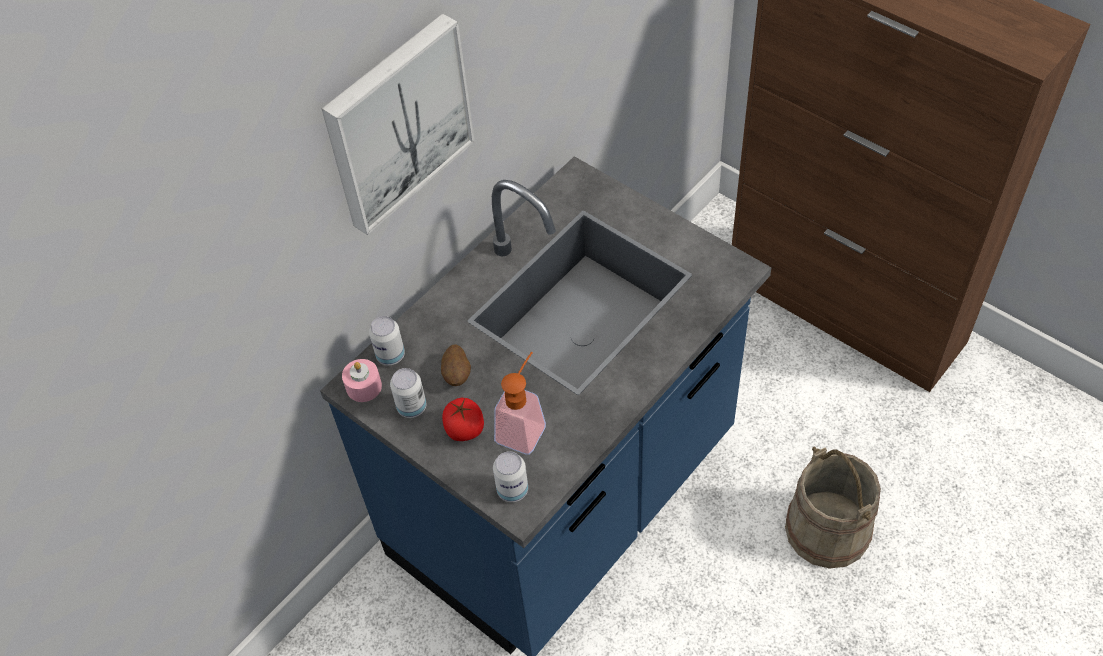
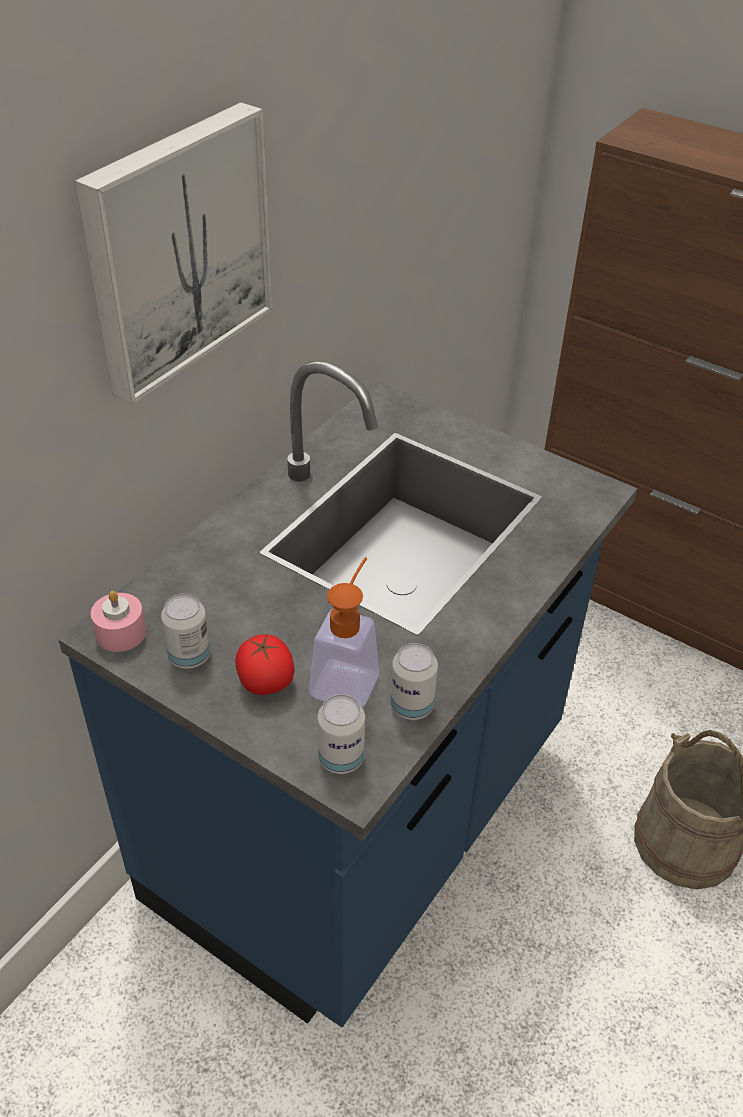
camera: 10 degrees left, 10 degrees down
(390, 355) = (157, 594): can -> can (411, 706)
(457, 374) = (250, 615): potato -> none

